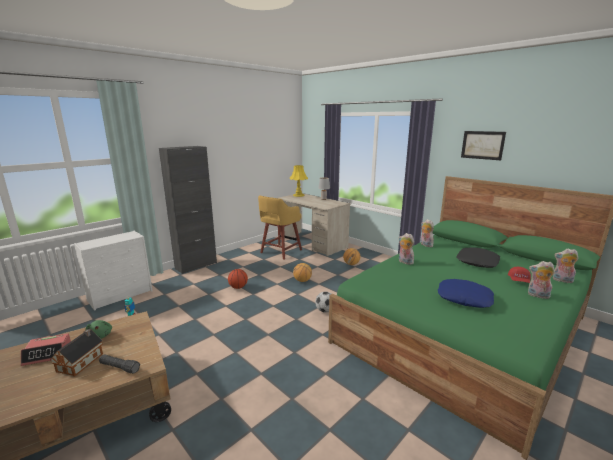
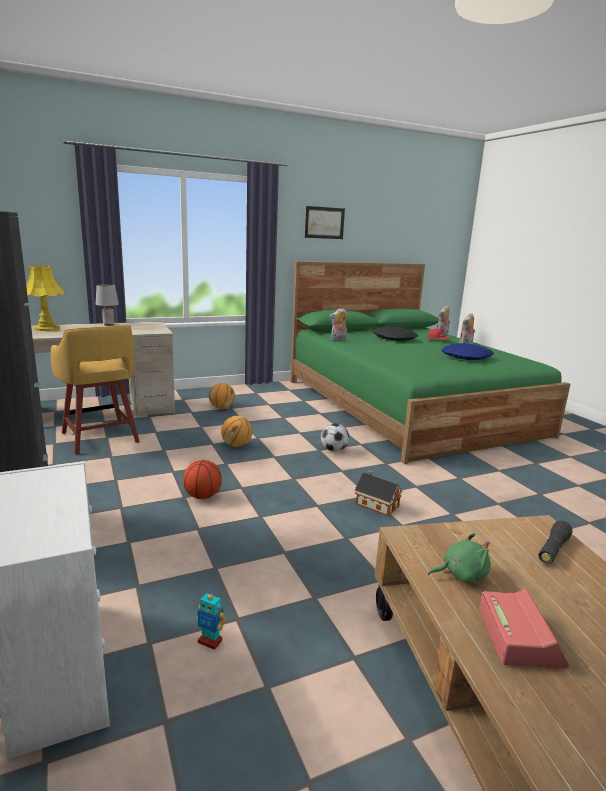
camera: 70 degrees left, 0 degrees up
(82, 361) = (541, 588): toy house -> toy house (376, 504)
(404, 262) = (380, 353): plush toy -> none

